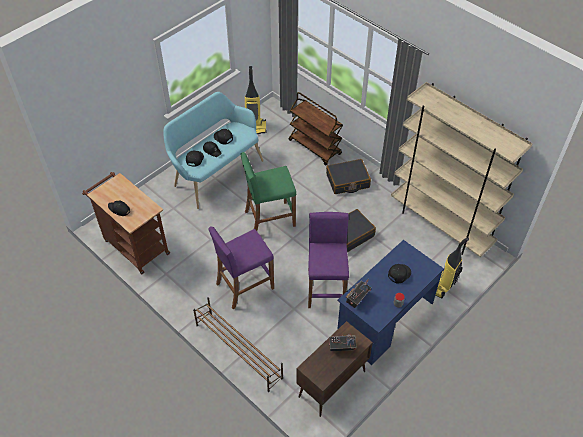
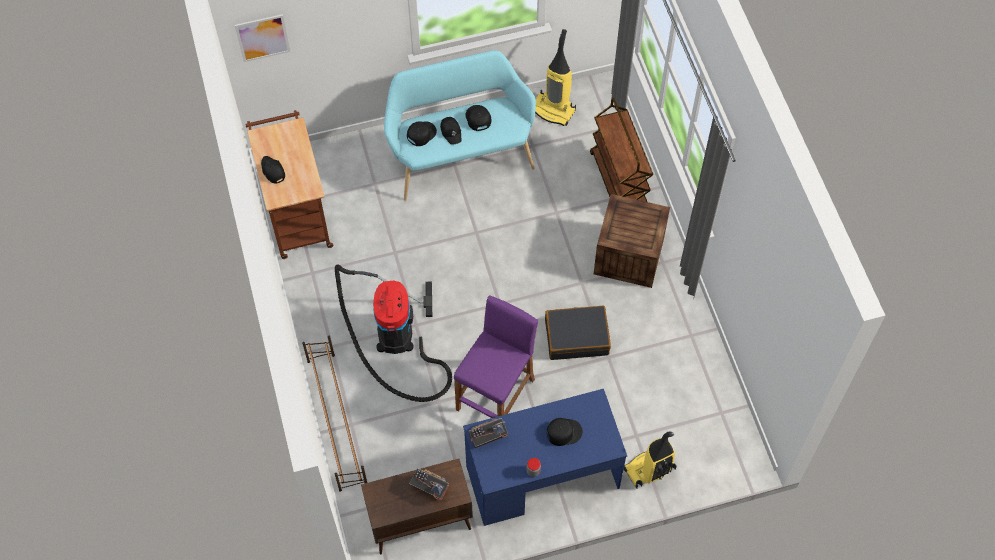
camera: 30 degrees right, 10 degrees up
(76, 124) = (262, 38): none -> picture
(244, 286) = (396, 339): purple stool -> vacuum cleaner
(269, 218) = (487, 260): green stool -> none
(347, 181) = (629, 256): black suitcase -> crate
(441, 225) = (712, 385): beige bookcase -> none

